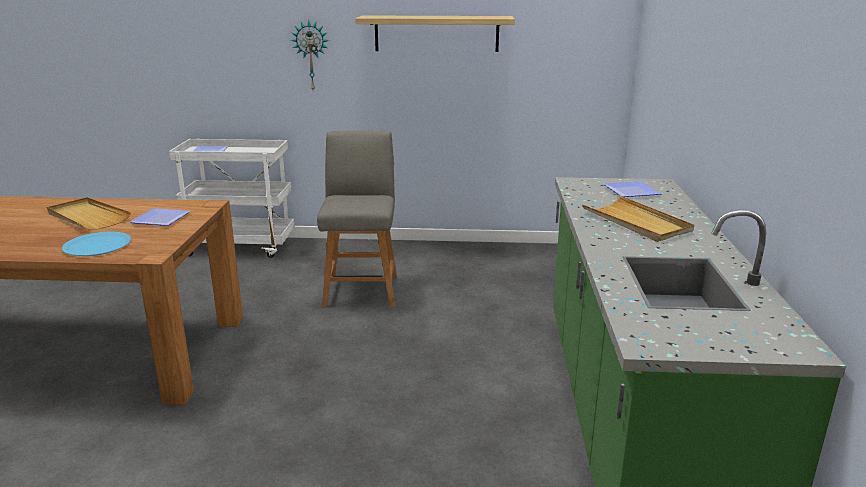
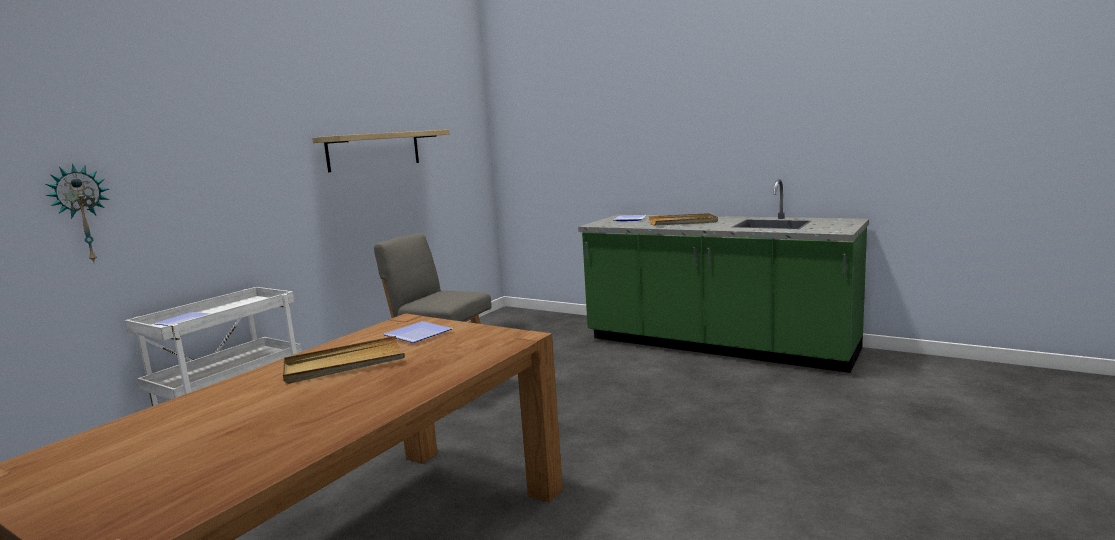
camera: 60 degrees left, 10 degrees down
(97, 245) = (458, 356): blue plate -> none
(311, 56) = (268, 185): wall clock -> wall clock (81, 214)

